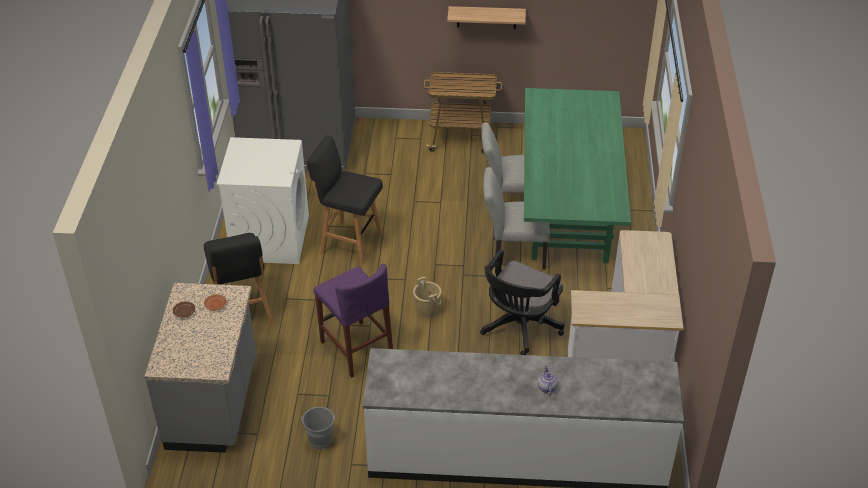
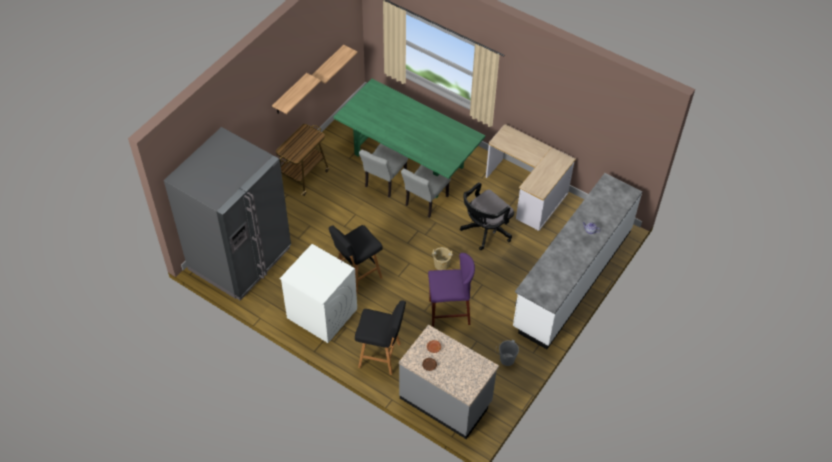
camera: 60 degrees left, 10 degrees up
(518, 328) = (484, 231): black office chair -> black office chair turned 75 degrees clockwise
(571, 30) = (327, 65): none -> shelf

